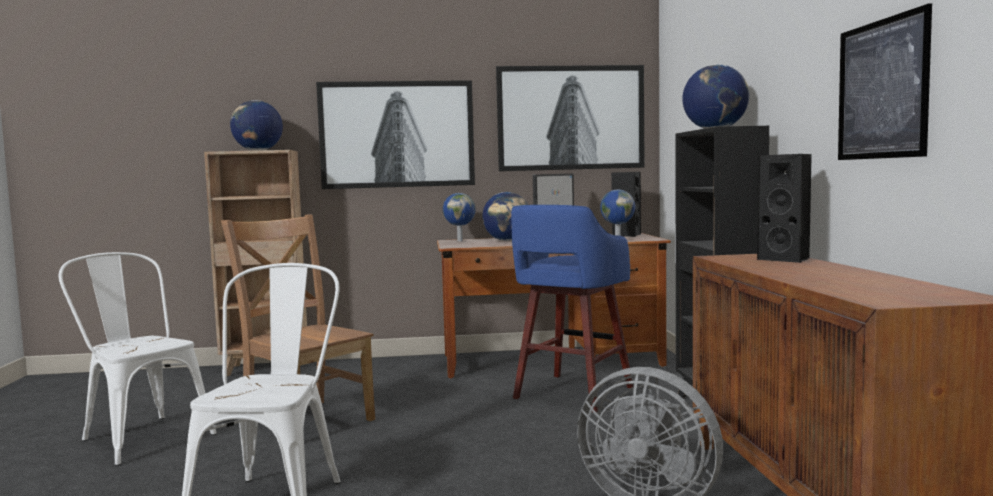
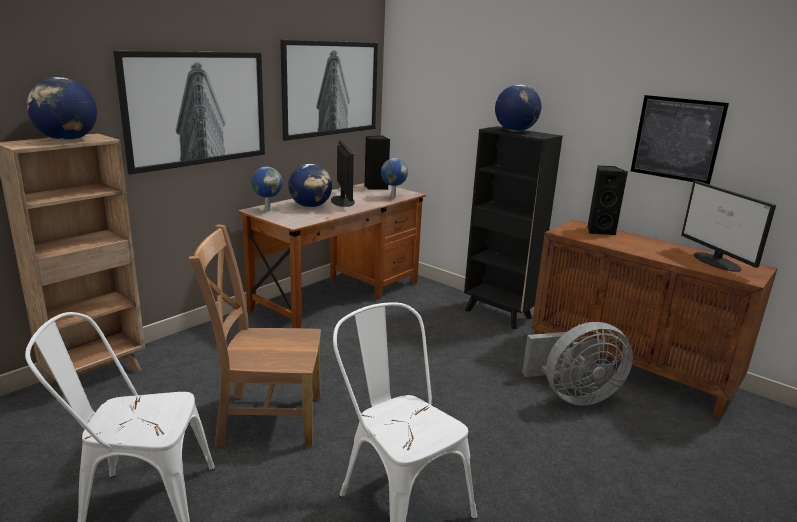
camera: 45 degrees left, 15 degrees up
(571, 394) = (404, 325): blue stool -> none
(893, 287) = (717, 262): none -> monitor

